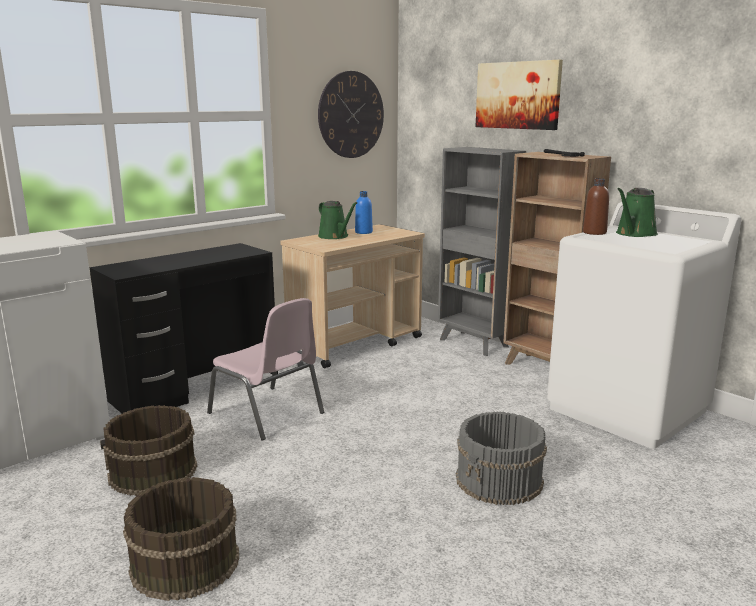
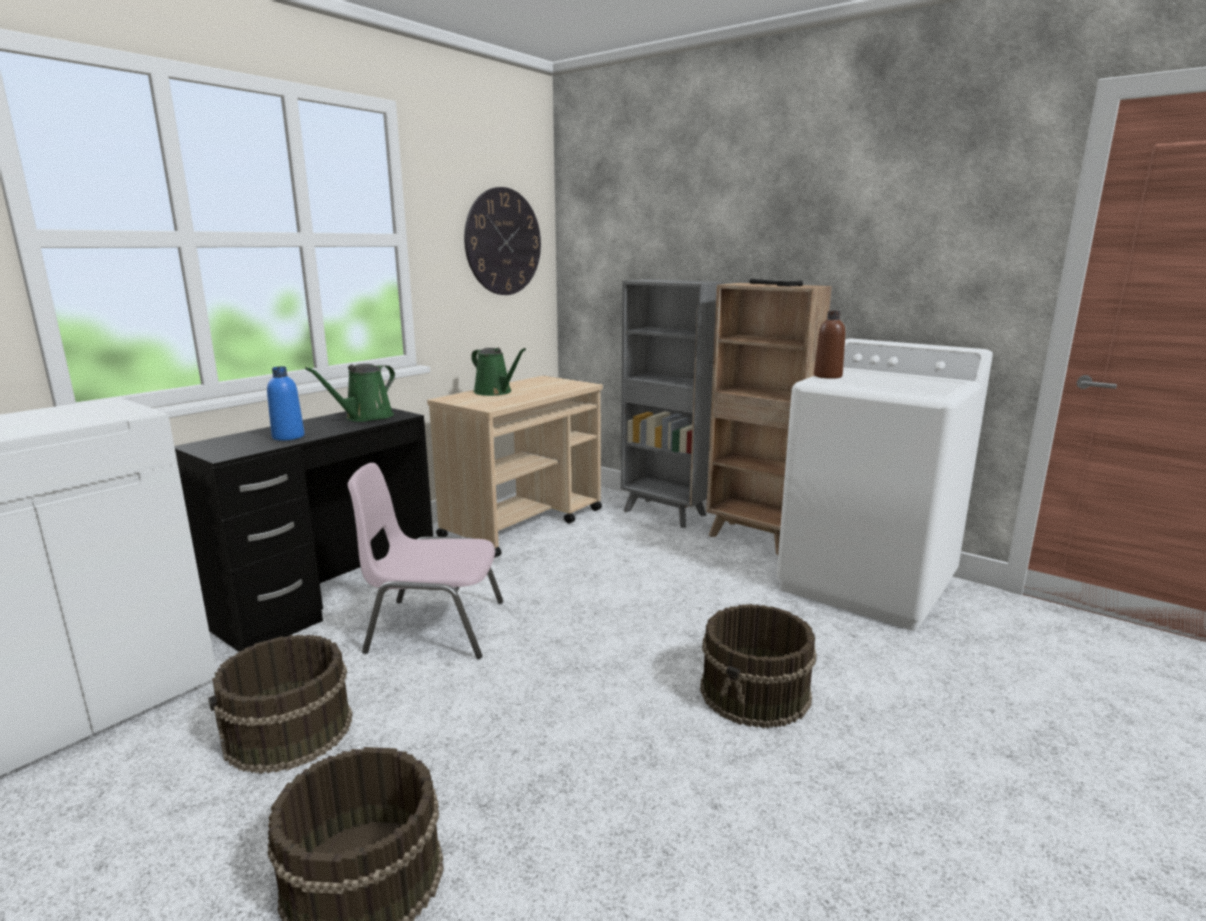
camera: 10 degrees left, 0 degrees up
(267, 413) = (434, 626): pink chair -> pink chair turned 150 degrees clockwise
(363, 232) = (528, 386): blue bottle -> blue bottle (288, 437)
(500, 480) = (756, 692): grey bucket -> brown bucket
(518, 95) = (711, 216): picture -> none
(634, 234) = (873, 376): green watering can -> green watering can (365, 417)

